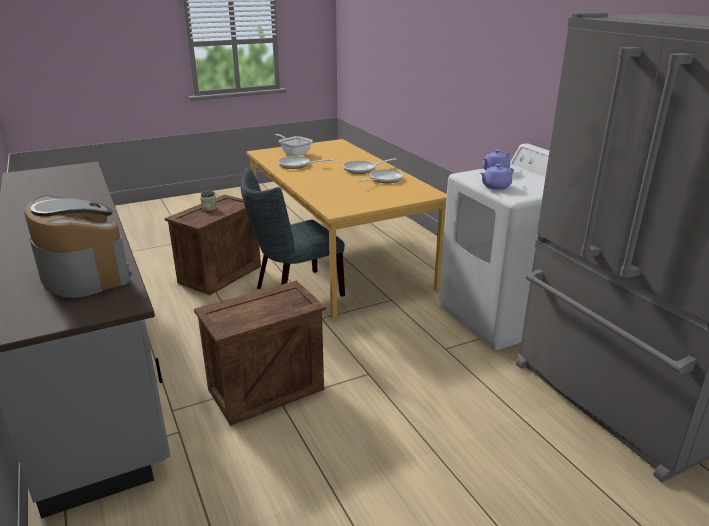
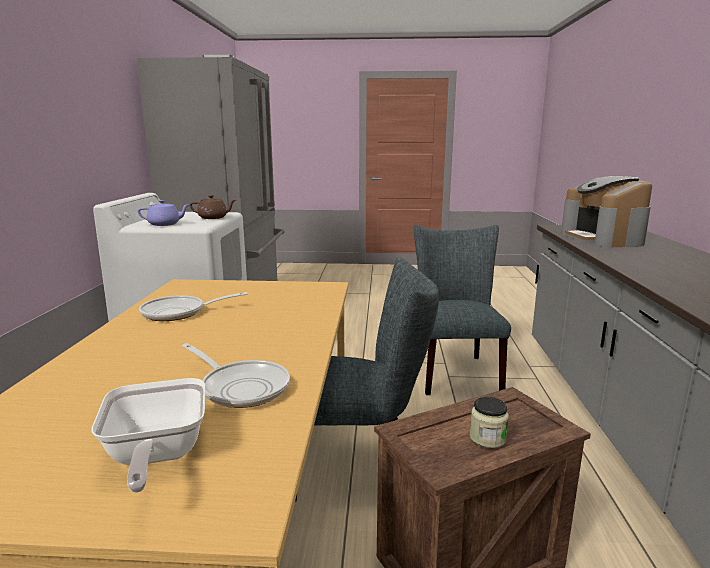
camera: 150 degrees left, 10 degrees down
(265, 390) = (454, 371): crate -> grey chair
(362, 169) = (154, 340): frying pan -> none
(495, 186) = (213, 218): purple teapot -> brown teapot

